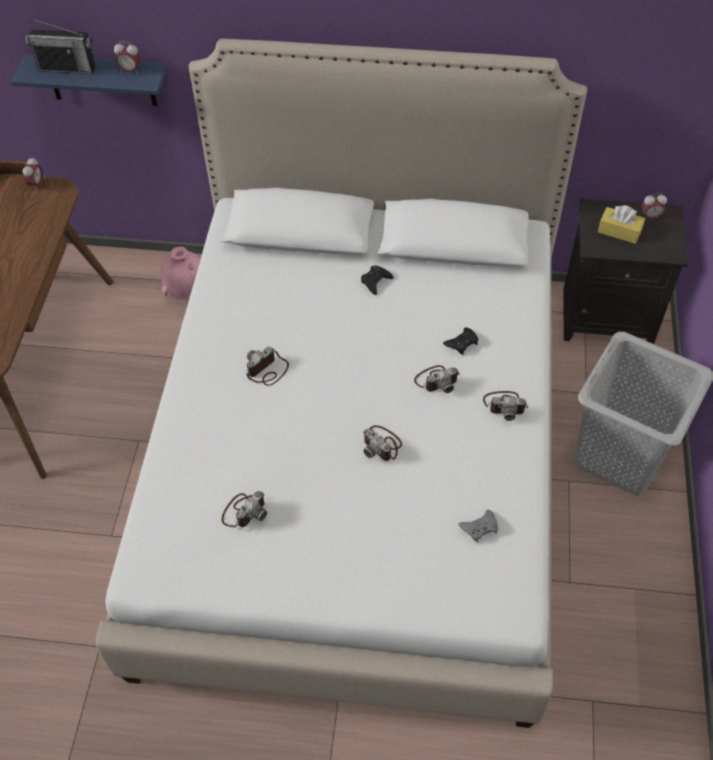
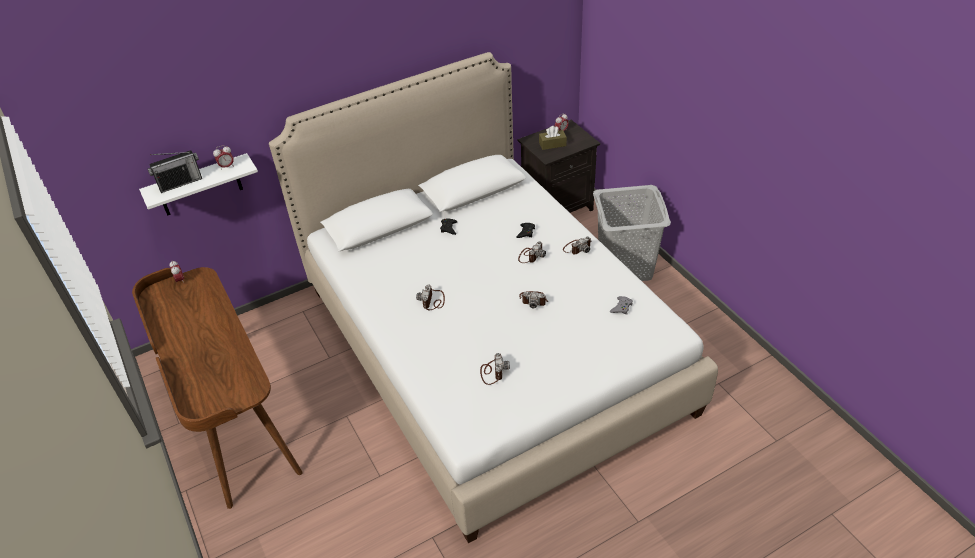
camera: 35 degrees left, 10 degrees down
(101, 80) = (199, 186): blue shelf -> white shelf
(187, 291) = (298, 320): pink vase -> none
(619, 231) = (552, 144): yellow tissue box -> brown tissue box

